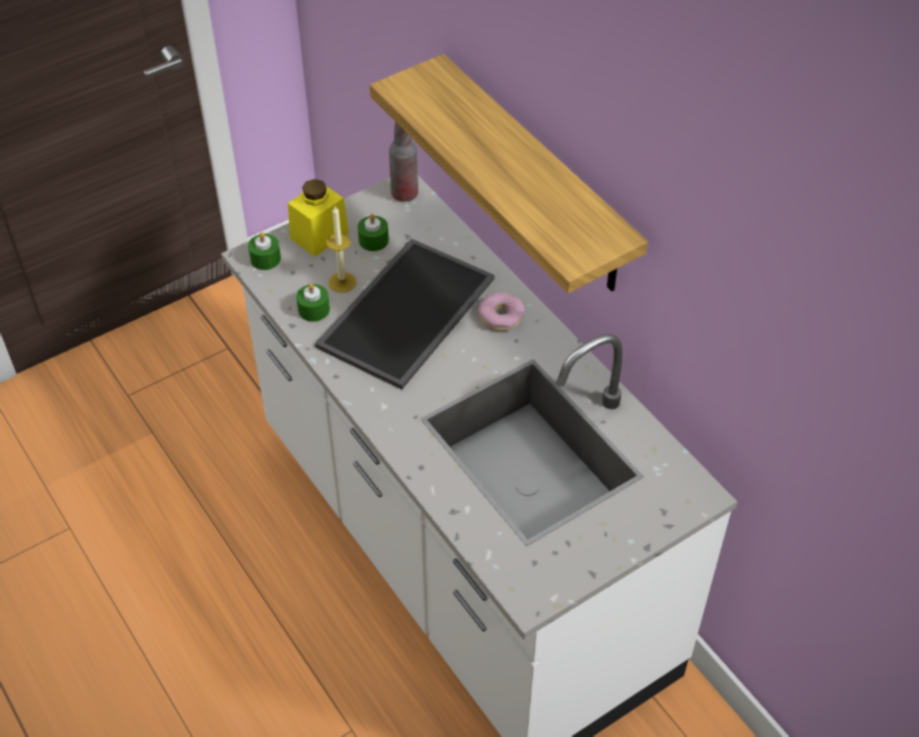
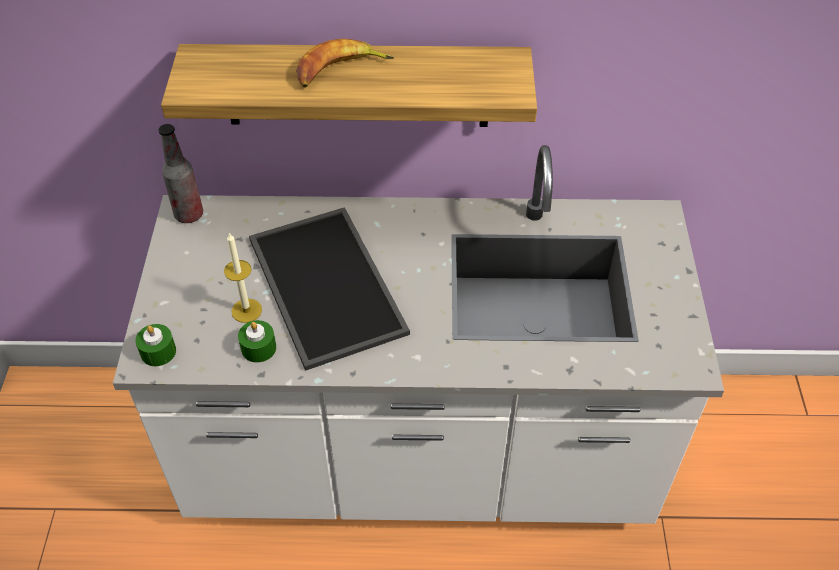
camera: 55 degrees left, 0 degrees up
(319, 235) = (173, 297): yellow jar -> none
(373, 240) = (220, 263): green candle -> none
(498, 150) = (340, 71): none -> banana
(501, 316) = (389, 229): donut -> none

